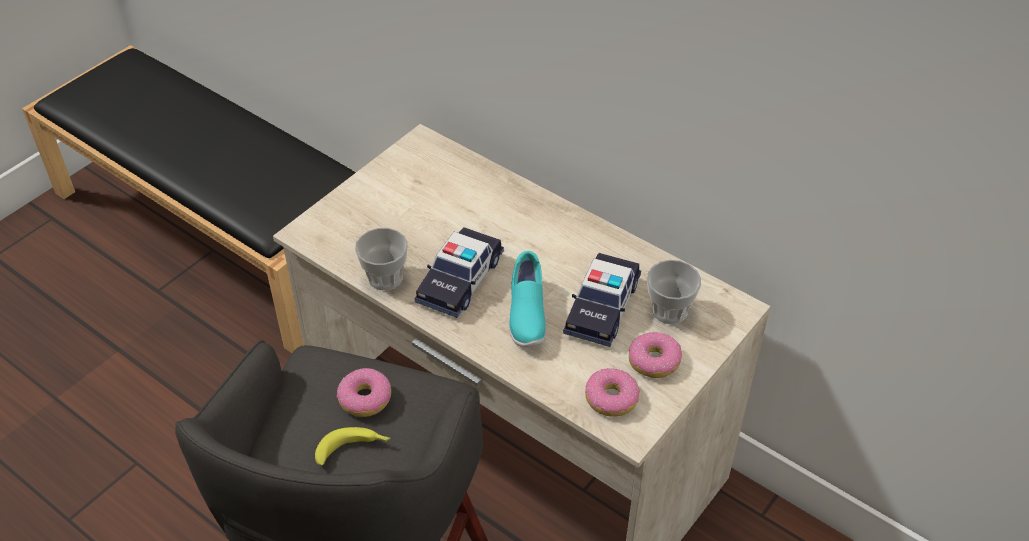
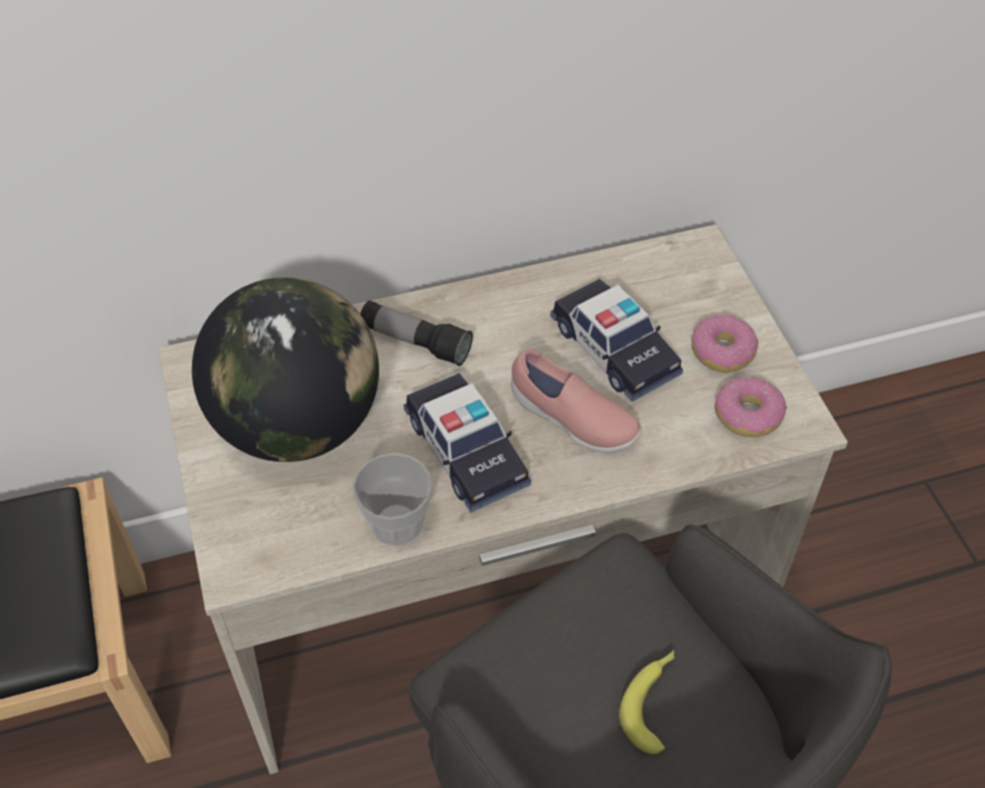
camera: 55 degrees left, 5 degrees up
(365, 399) = (582, 648): donut -> none
(416, 203) = (298, 425): none -> globe
(520, 217) = (415, 342): none -> flashlight
(526, 315) = (572, 420): turquoise shoe -> pink shoe
(669, 310) = (662, 300): cup -> none

